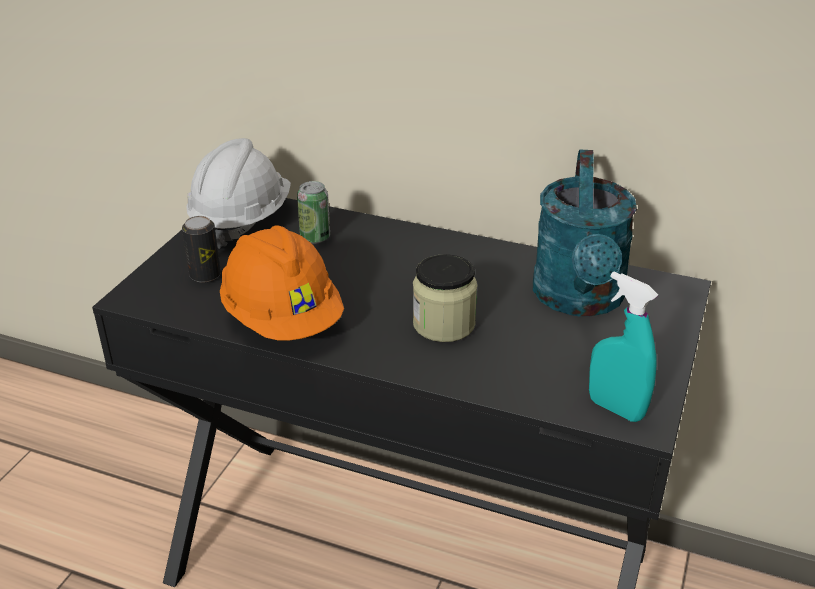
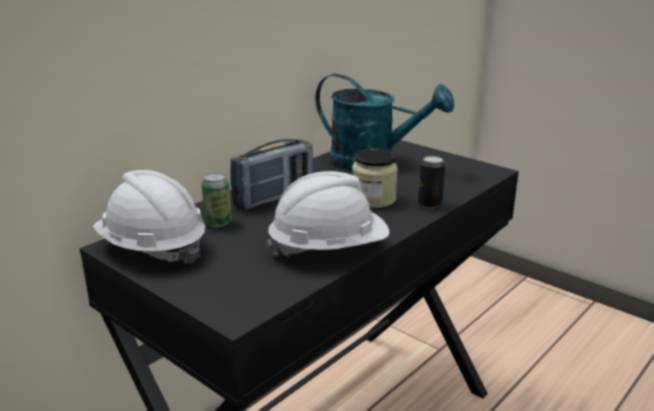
camera: 70 degrees left, 10 degrees down
(205, 275) = (231, 275): can -> can (429, 204)
(283, 320) = (329, 250): orange hard hat -> white hard hat
(401, 253) = (274, 198): none -> radio
(615, 408) = (480, 174): turquoise spray bottle -> none

